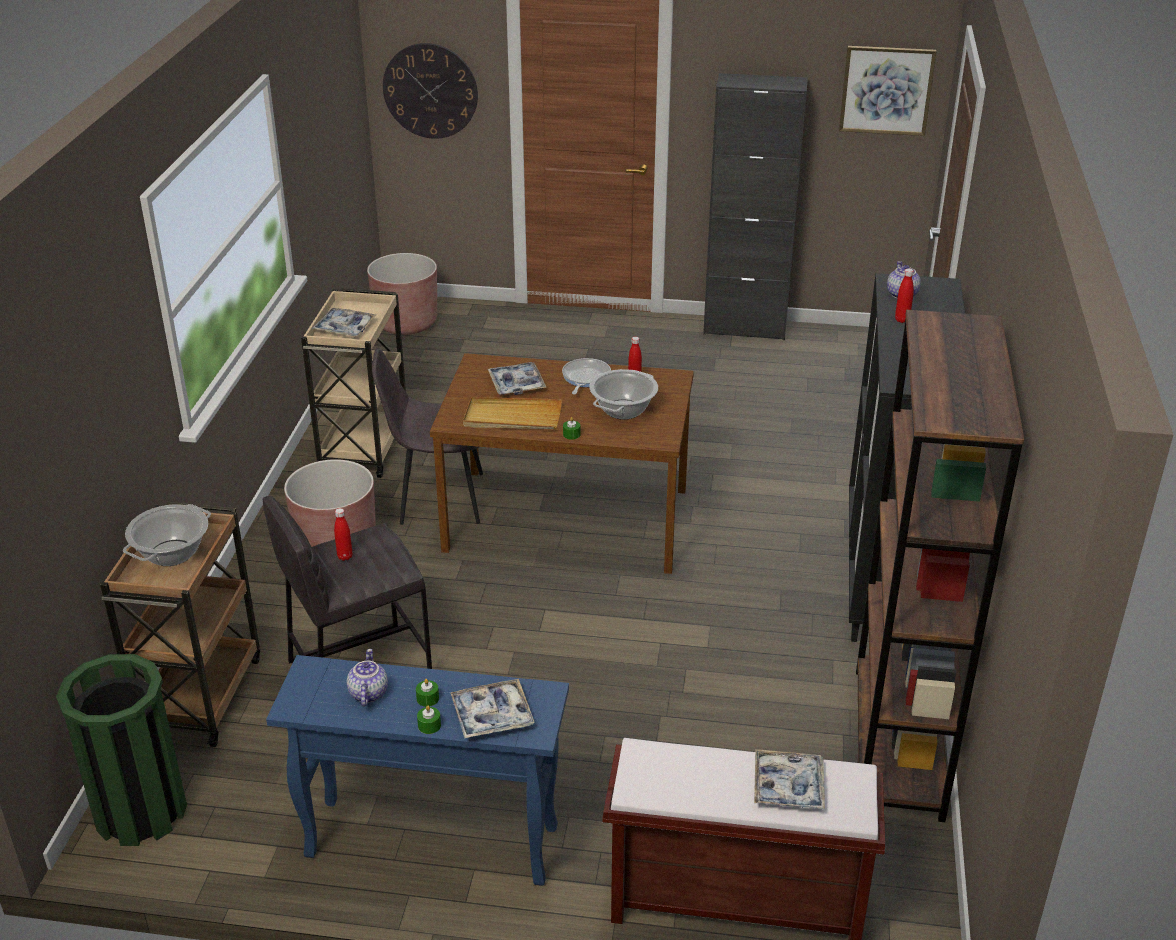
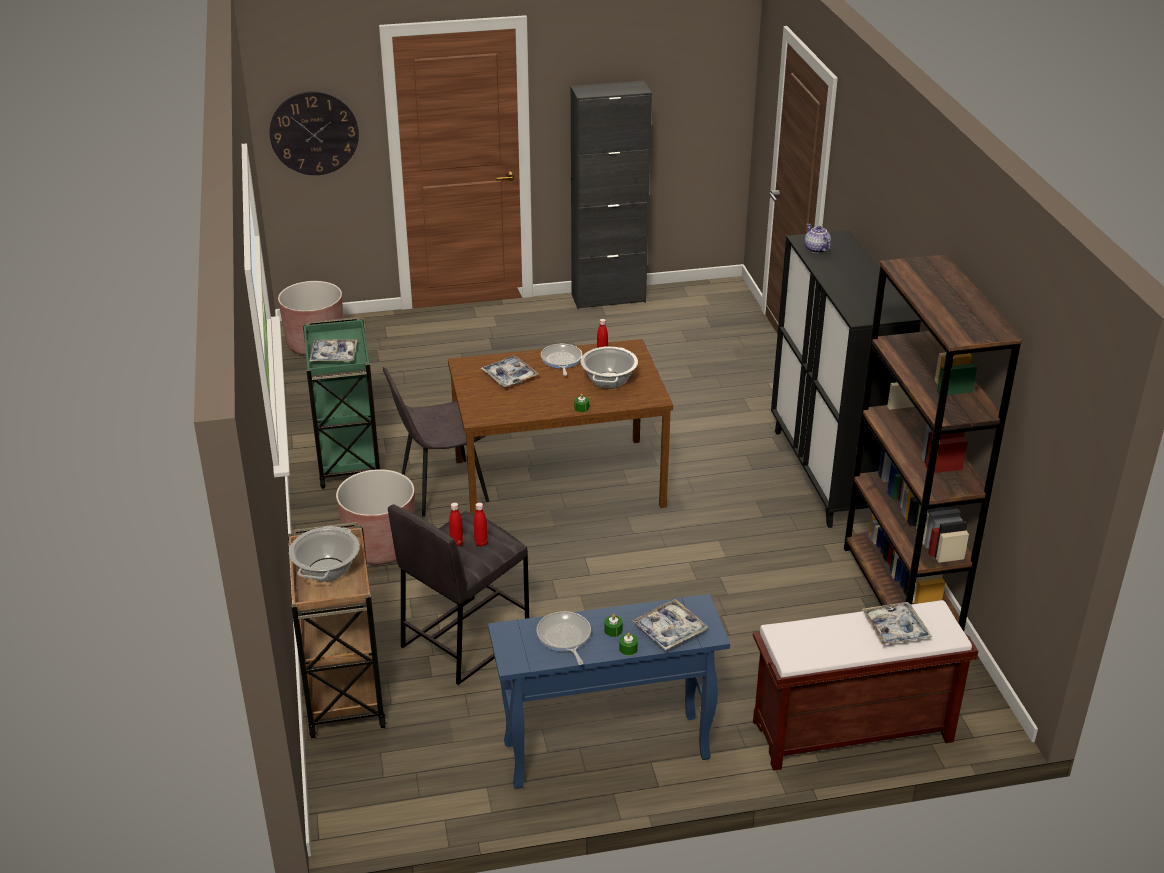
camera: 20 degrees left, 0 degrees up
(141, 811) = (356, 792): green trash can -> none
(364, 445) = (348, 457): beige cart -> green cart
(367, 693) = (564, 637): teapot -> frying pan
(512, 417) = (525, 404): beige tray -> none
(886, 90) = (707, 83): picture -> none
(902, 320) = (830, 269): red bottle -> red bottle (481, 543)

